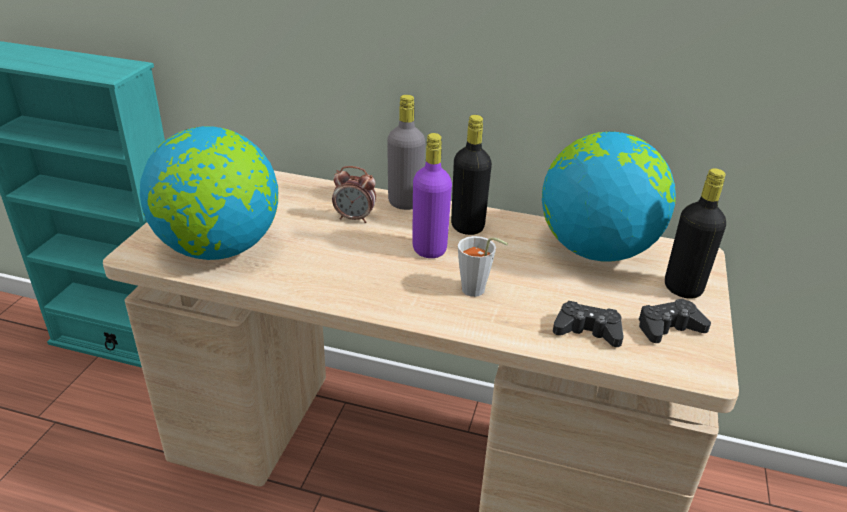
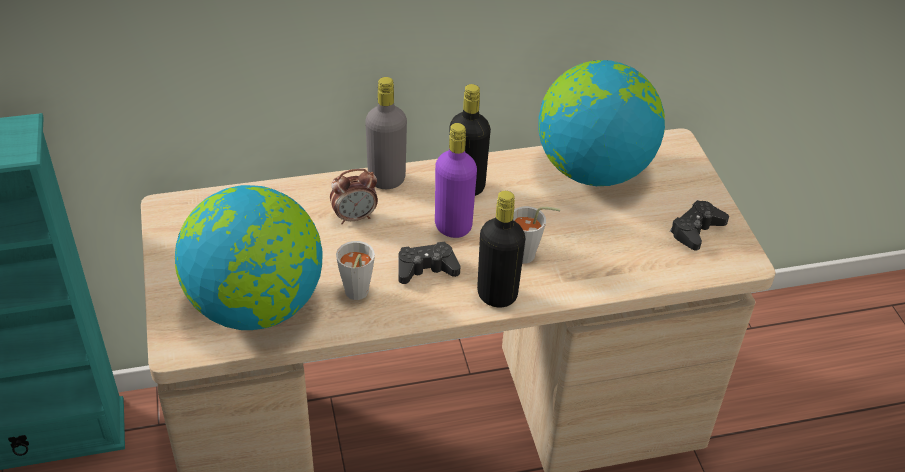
camera: 30 degrees left, 10 degrees up
(300, 268) = (355, 295): none -> grey cup
(587, 331) = (640, 259): black game controller -> black game controller (426, 269)
(683, 288) = (683, 185): black bottle -> black bottle (497, 295)

